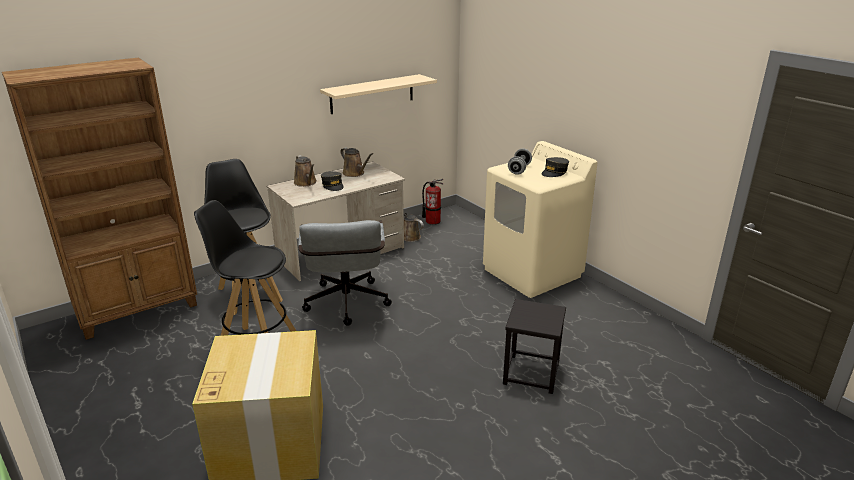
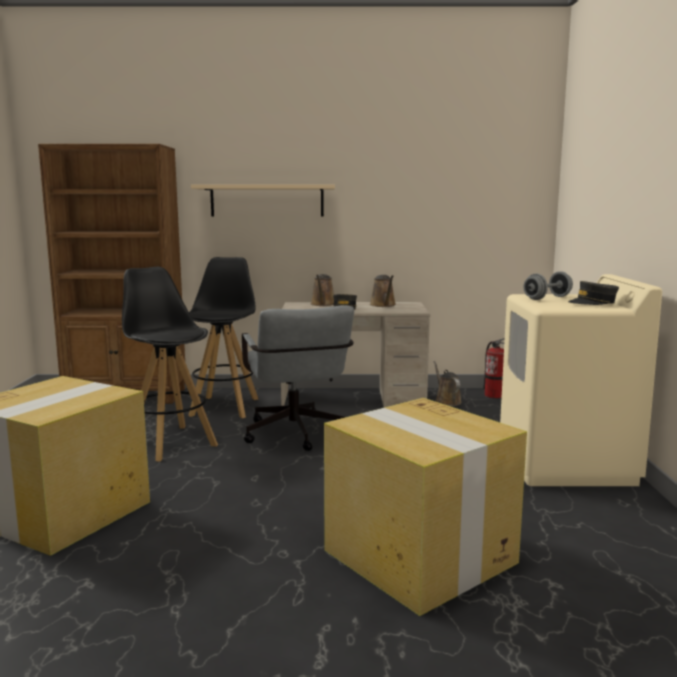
camera: 35 degrees right, 15 degrees down
(346, 306) = (296, 436): grey office chair -> grey office chair turned 45 degrees counterclockwise
(372, 94) = (427, 221): beige shelf -> beige shelf (267, 200)
(531, 374) = (421, 557): black stool -> cardboard box

